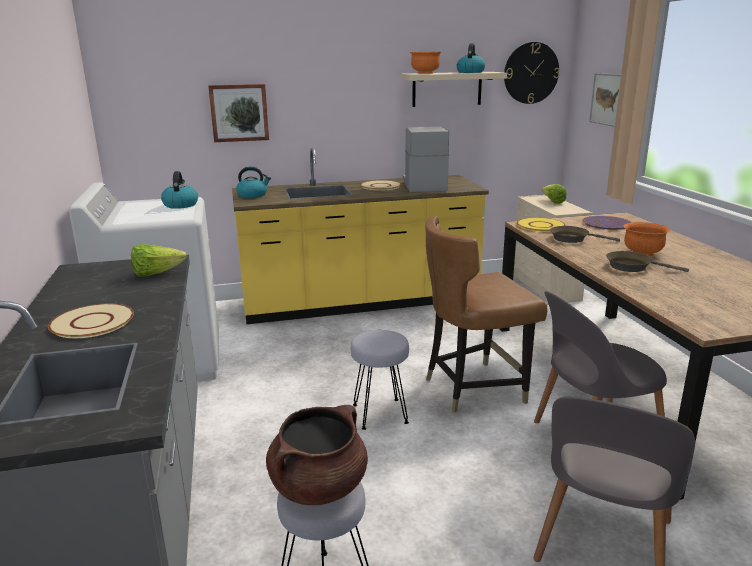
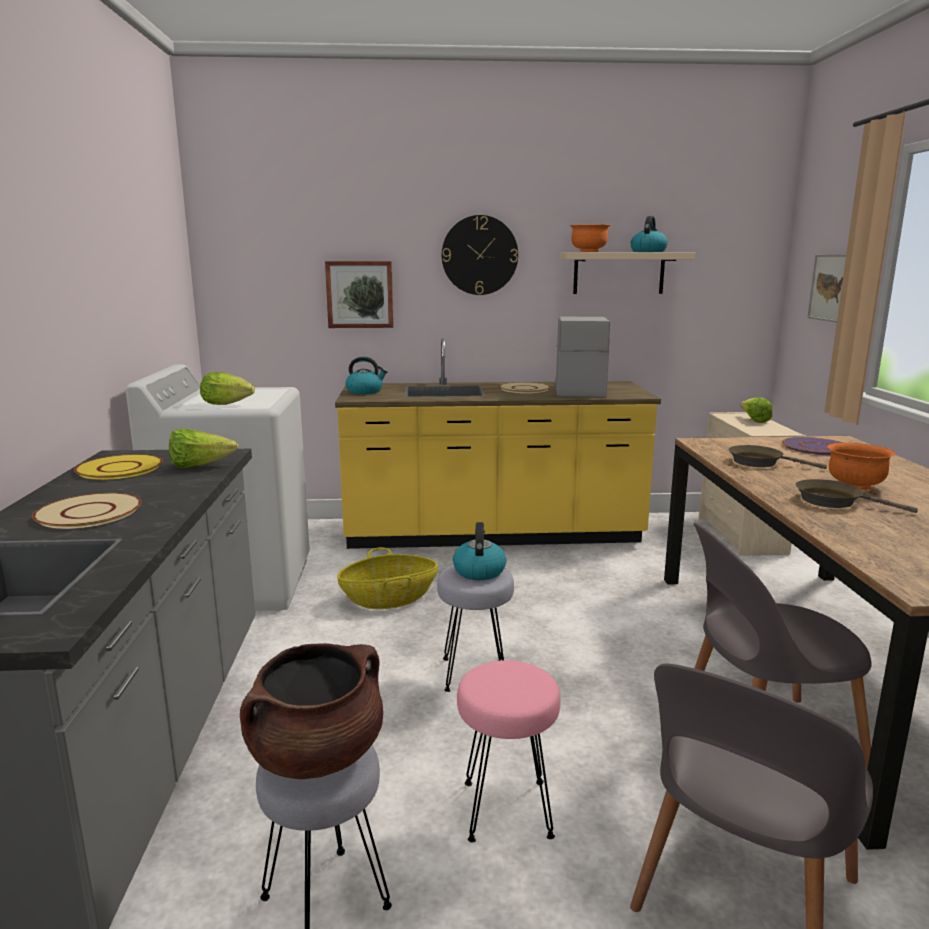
camera: 10 degrees right, 5 degrees down
(153, 217) = (226, 404): none -> lettuce
(180, 205) = (266, 394): kettle -> kettle (479, 571)
(295, 362) = (389, 598): none -> basket
(432, 508) = (505, 809): none -> pink stool
(473, 388) = (609, 653): brown chair -> none
(531, 73) = (731, 255): wall clock -> wall clock (479, 255)
(540, 225) = (722, 445): yellow plate -> yellow plate (120, 468)

